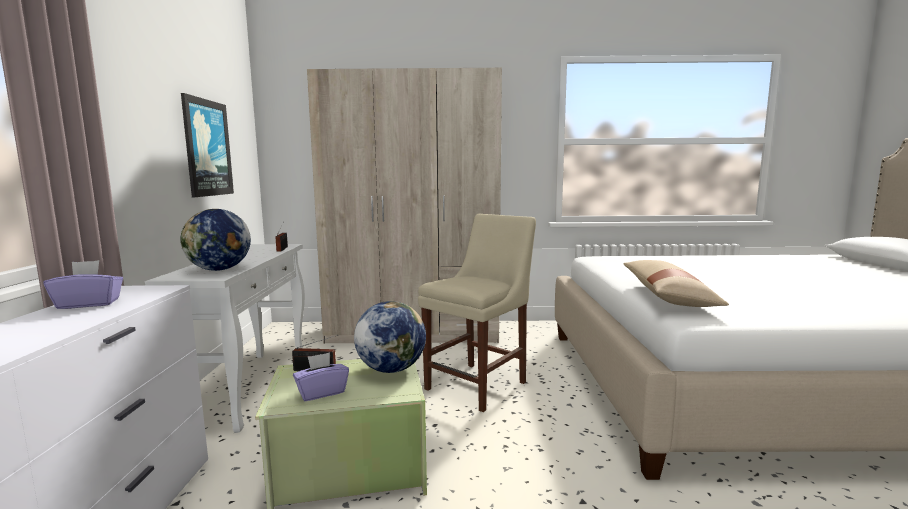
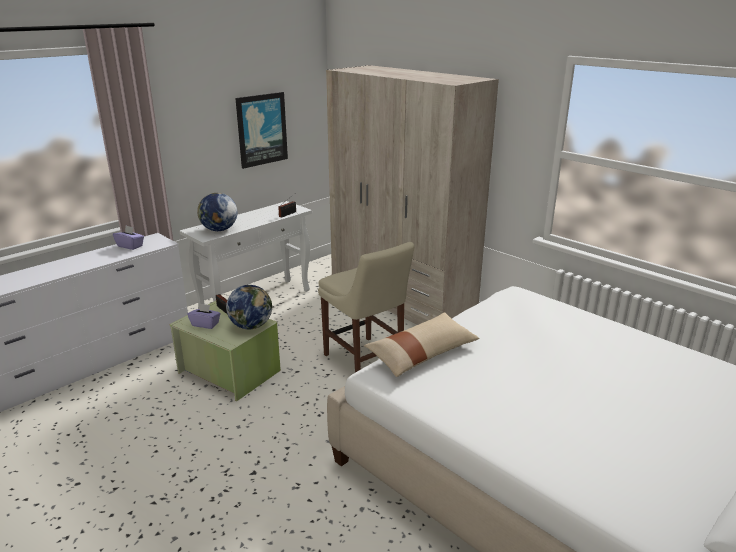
camera: 45 degrees right, 15 degrees up
(479, 384) = (365, 361): beige chair -> beige chair turned 60 degrees clockwise

